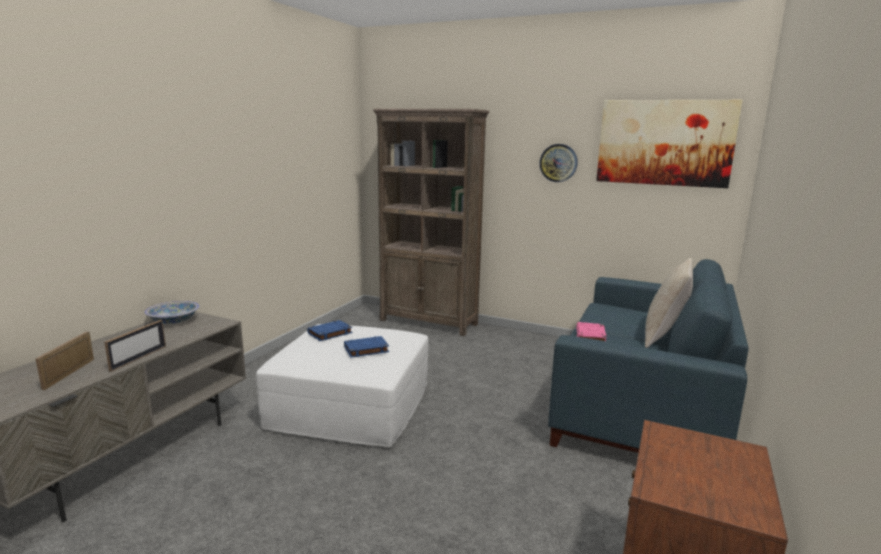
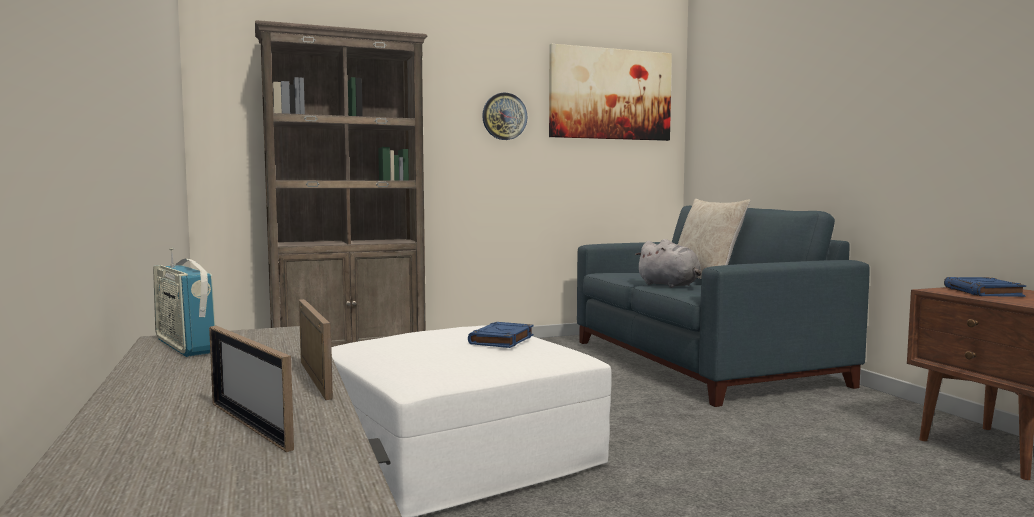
camera: 45 degrees left, 10 degrees down
(174, 321) = (185, 346): bowl -> radio
(329, 333) = (402, 341): blue book -> blue book (983, 292)
(590, 336) = (670, 285): pink book -> grey plush toy

